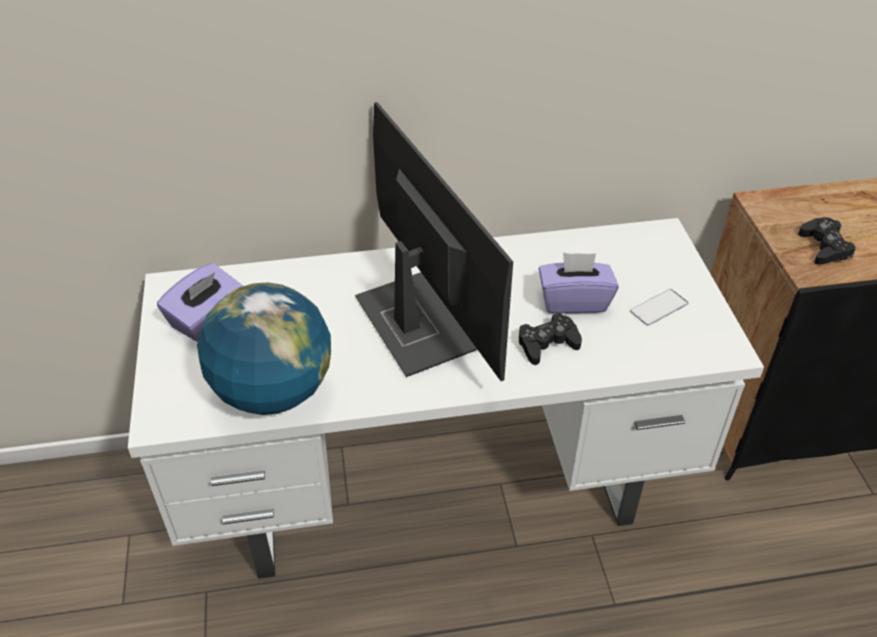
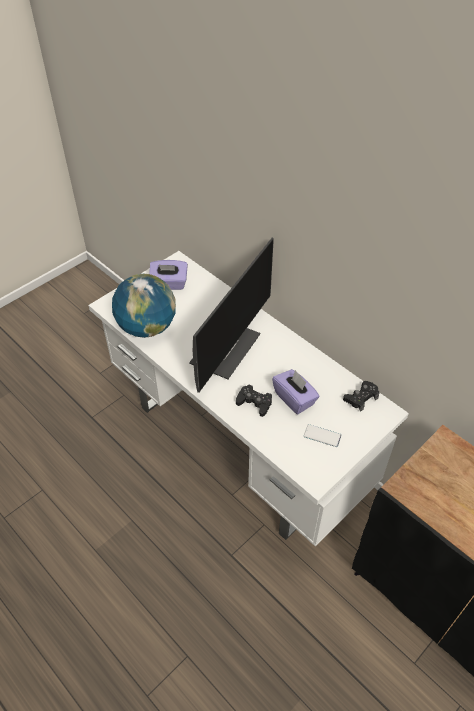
camera: 55 degrees right, 5 degrees up
(824, 247) = (432, 487): black game controller -> black game controller (361, 398)

